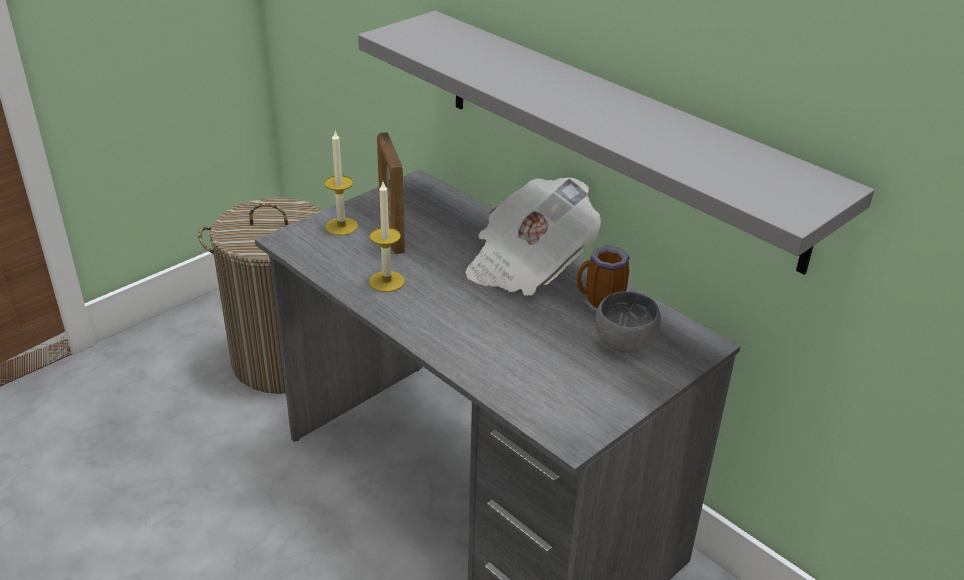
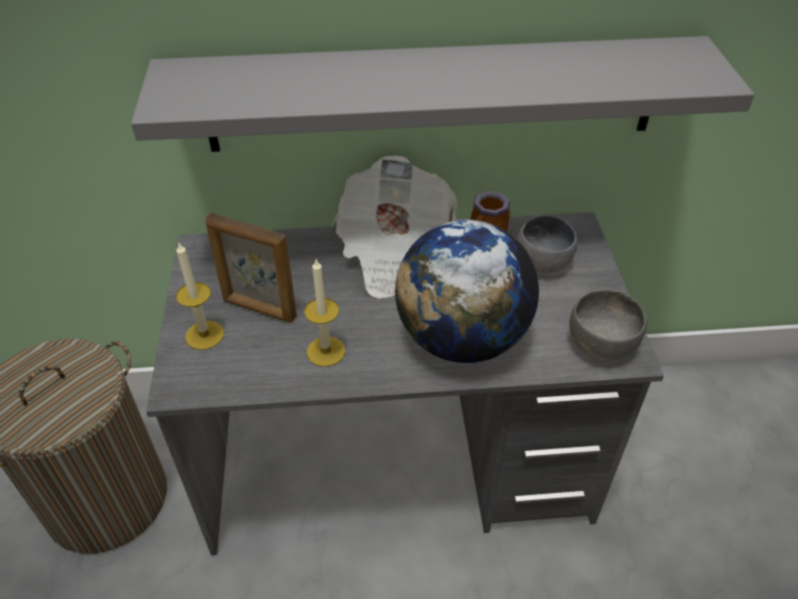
camera: 50 degrees left, 10 degrees up
(477, 338) = (462, 339): none -> globe
(567, 415) = (601, 343): none -> grey bowl

